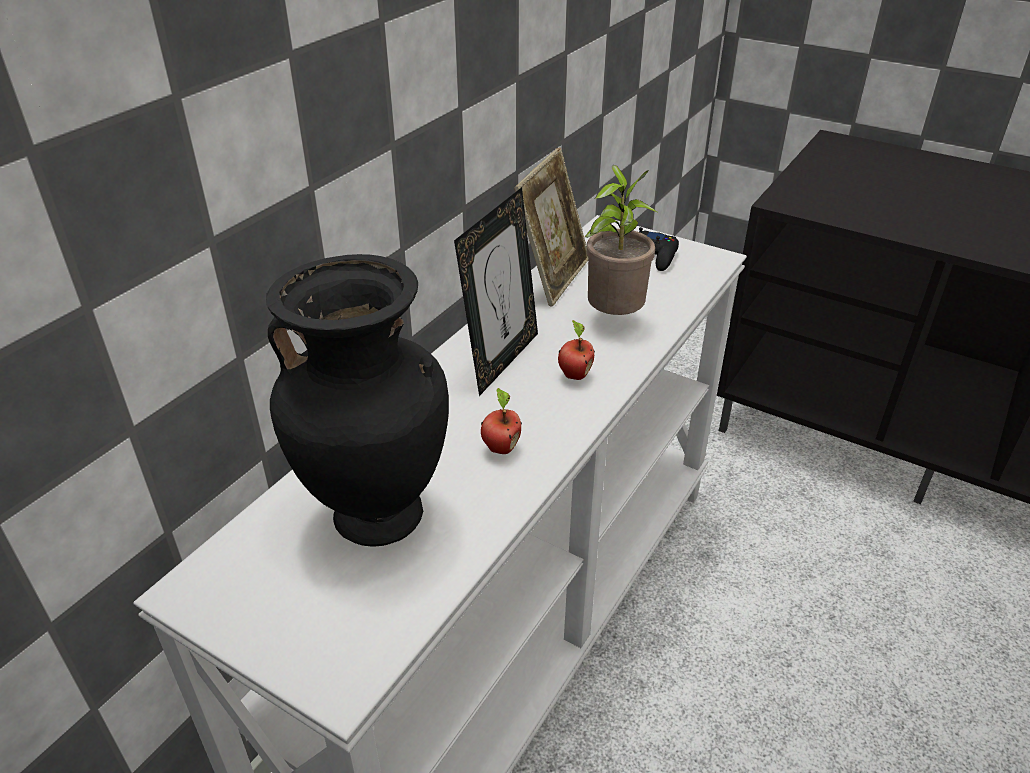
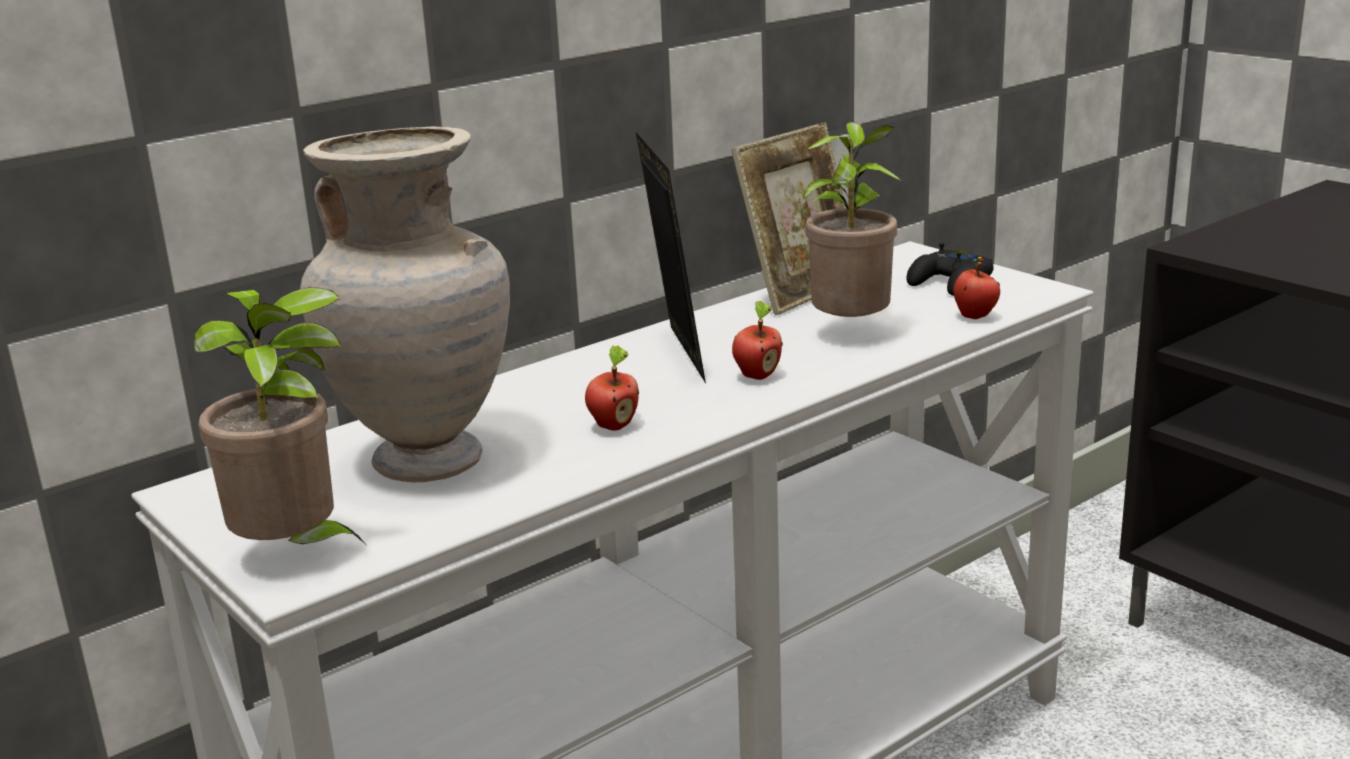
camera: 20 degrees right, 15 degrees down
(329, 652) = (296, 554): none -> potted plant
(378, 515) = (429, 461): black vase -> beige vase
(501, 360) = (674, 355): picture frame -> picture frame turned 60 degrees counterclockwise
(685, 291) = (972, 316): none -> apple

